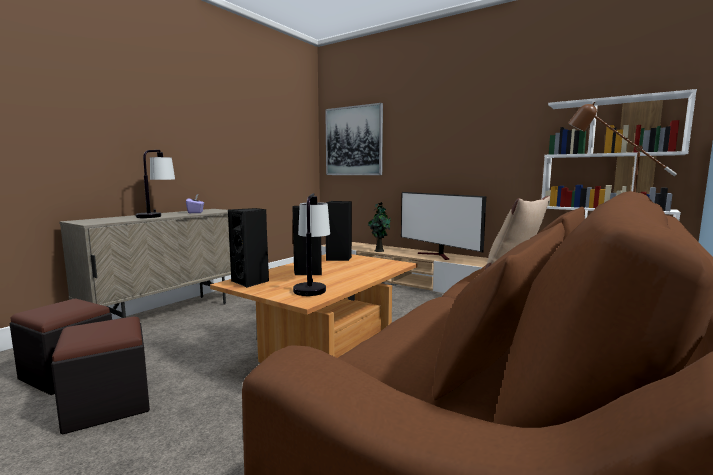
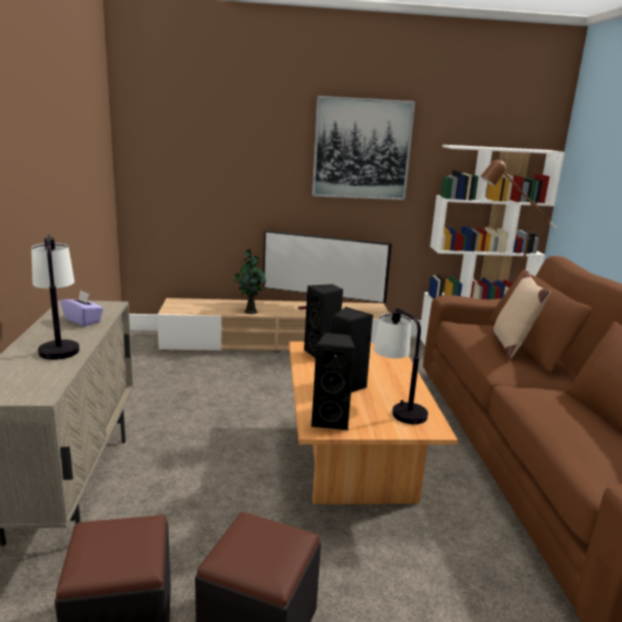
camera: 40 degrees left, 10 degrees up
(353, 141) = (182, 156): picture -> picture (362, 149)

